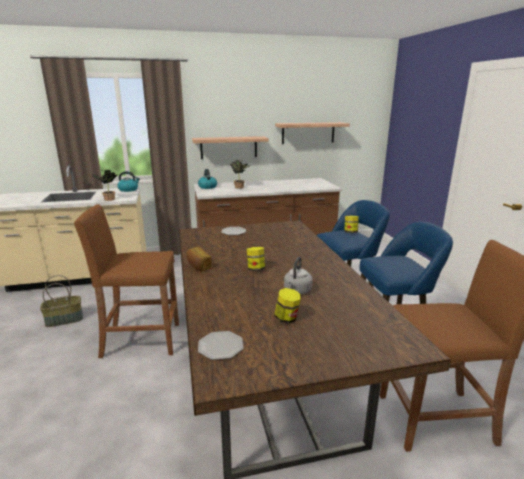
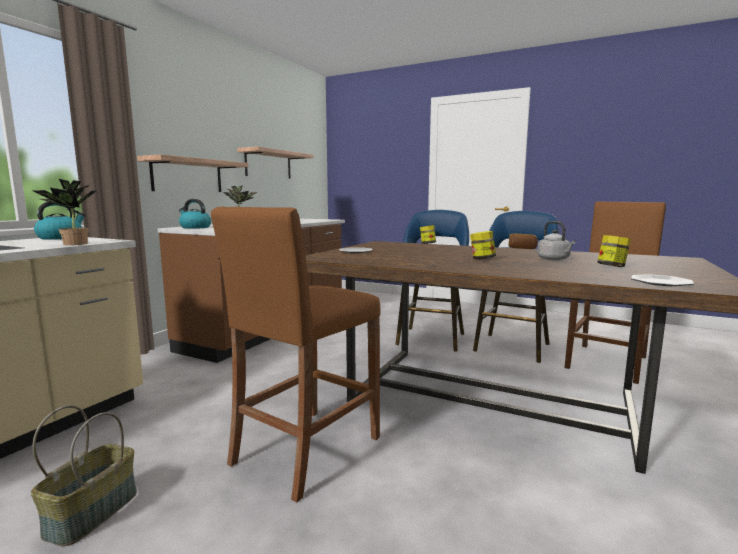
camera: 50 degrees left, 10 degrees down
(198, 266) = (437, 267): bread -> bread (522, 248)

